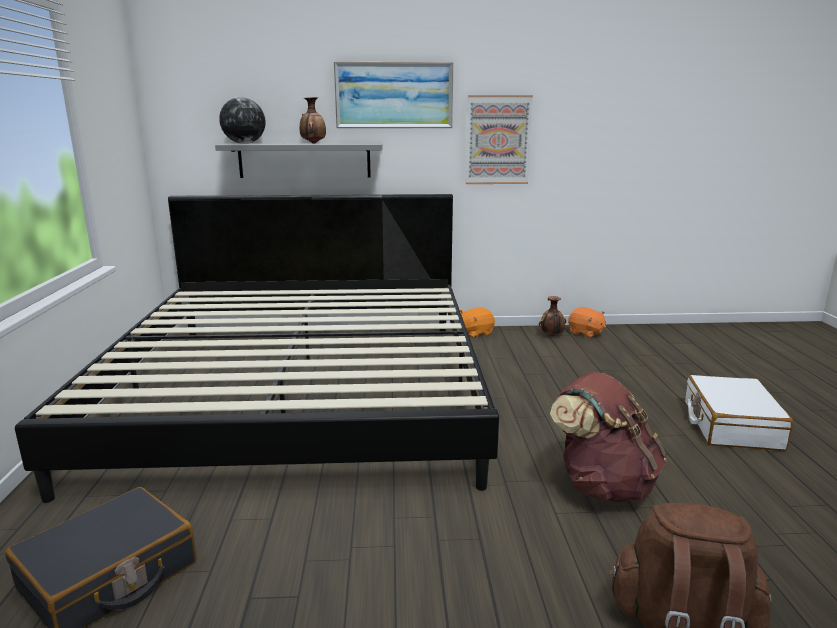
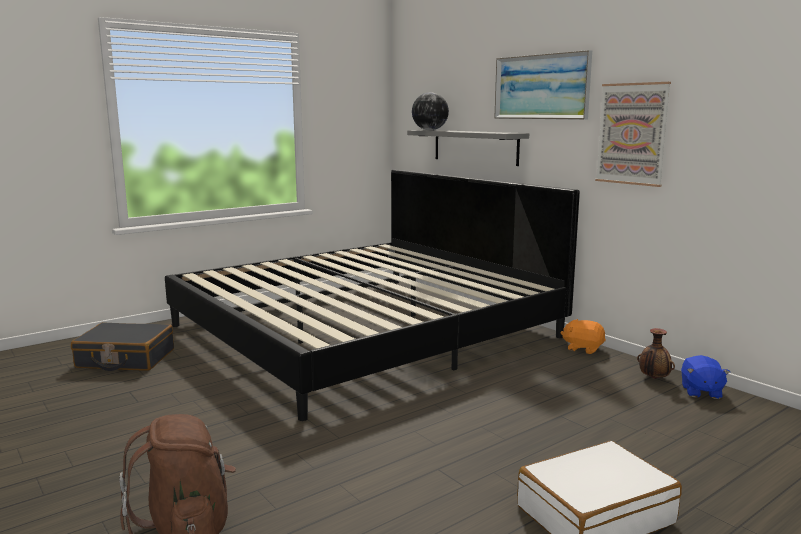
camera: 55 degrees right, 5 degrees down
(313, 143) = (471, 131): vase -> none
(585, 333) = (700, 392): orange plush toy -> blue plush toy
(602, 485) = (361, 463): brown backpack -> none

